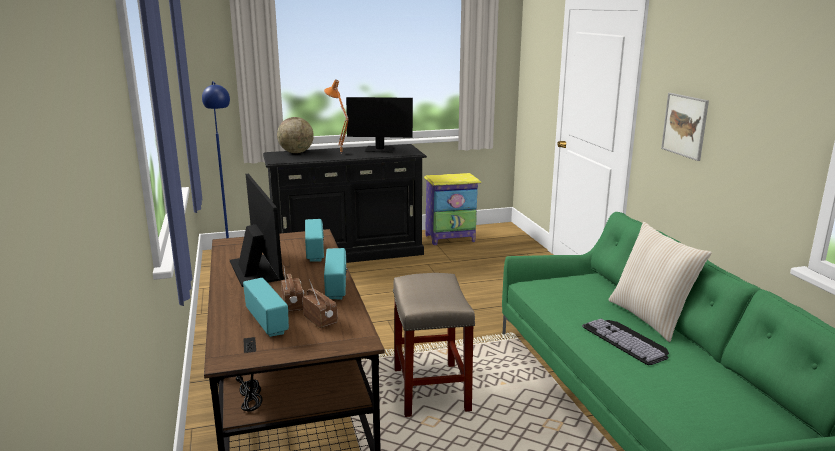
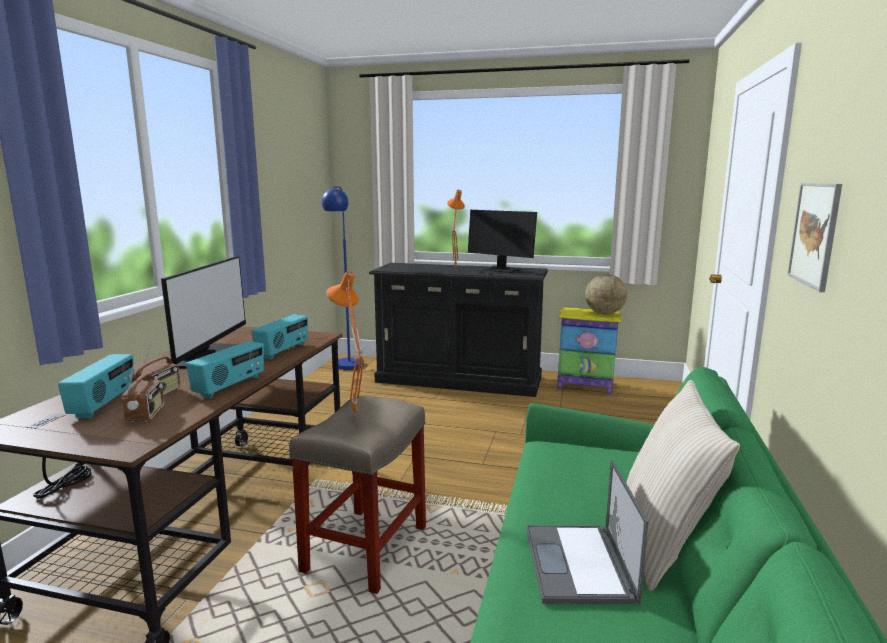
camera: 30 degrees right, 5 degrees down
(296, 152) = (417, 265): globe -> globe (604, 313)
(422, 290) = (352, 416): none -> orange table lamp
(628, 340) = (579, 565): keyboard -> laptop

